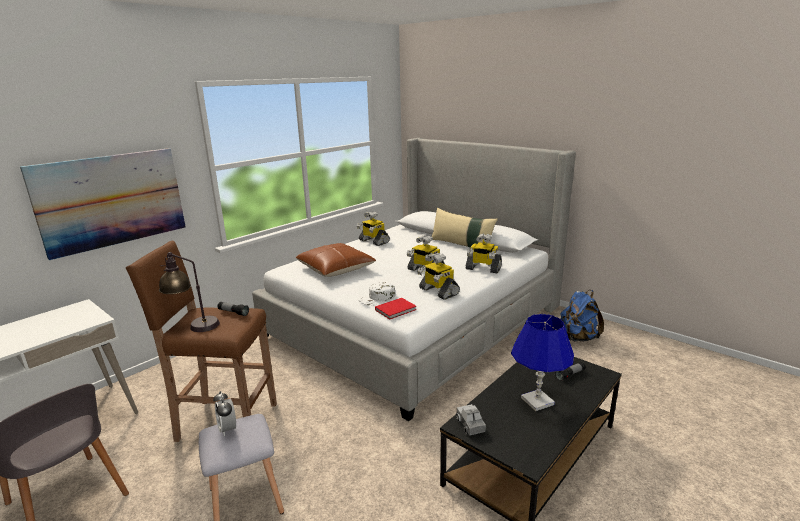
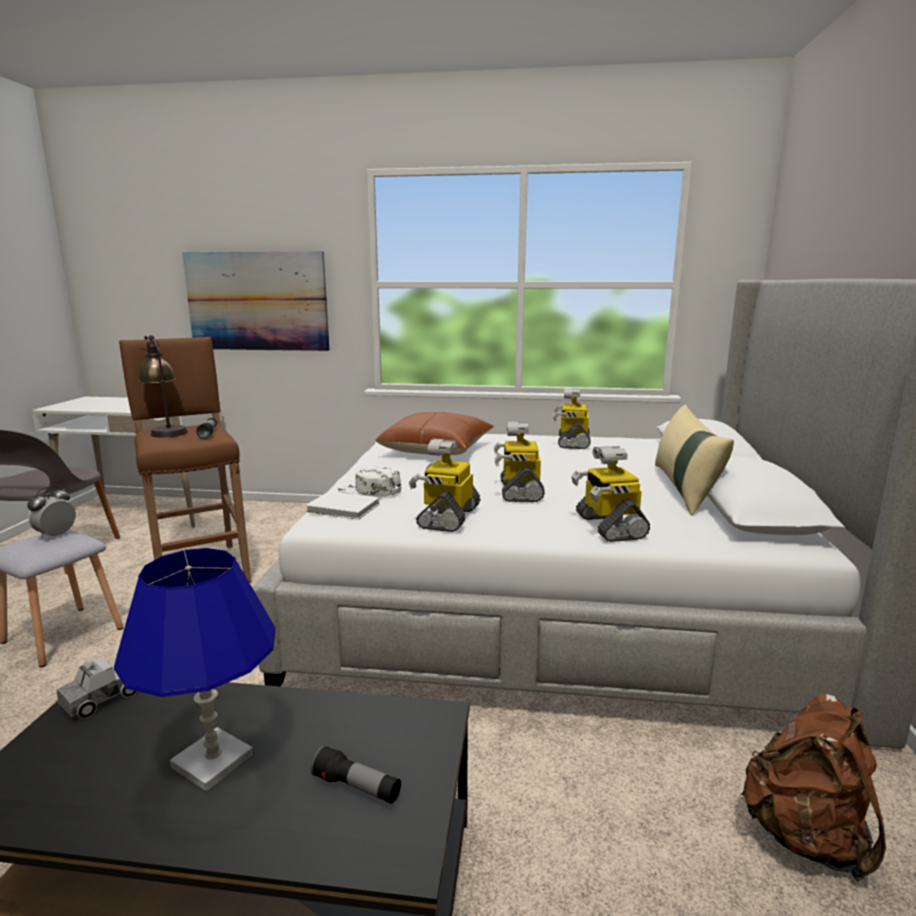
camera: 55 degrees right, 5 degrees down
(397, 310) = (344, 509): red book -> white book
(578, 338) = (806, 836): blue backpack -> brown backpack

